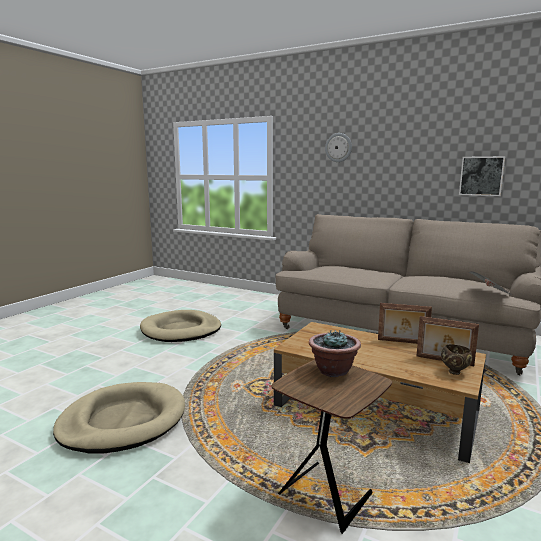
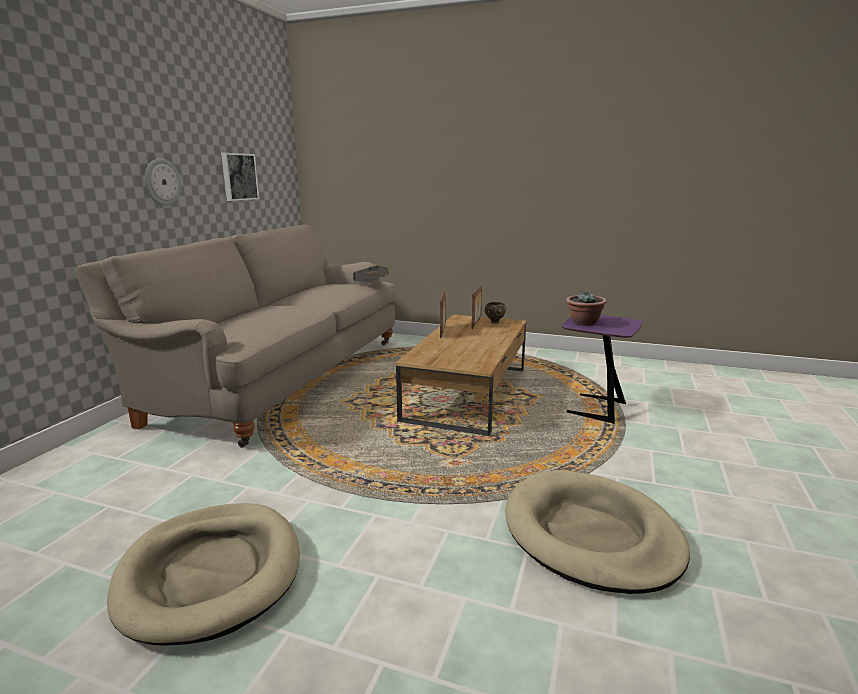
camera: 100 degrees left, 5 degrees up
(327, 493) = (594, 408): brown side table -> purple side table
(338, 147) = (62, 123): wall clock -> wall clock (162, 182)

